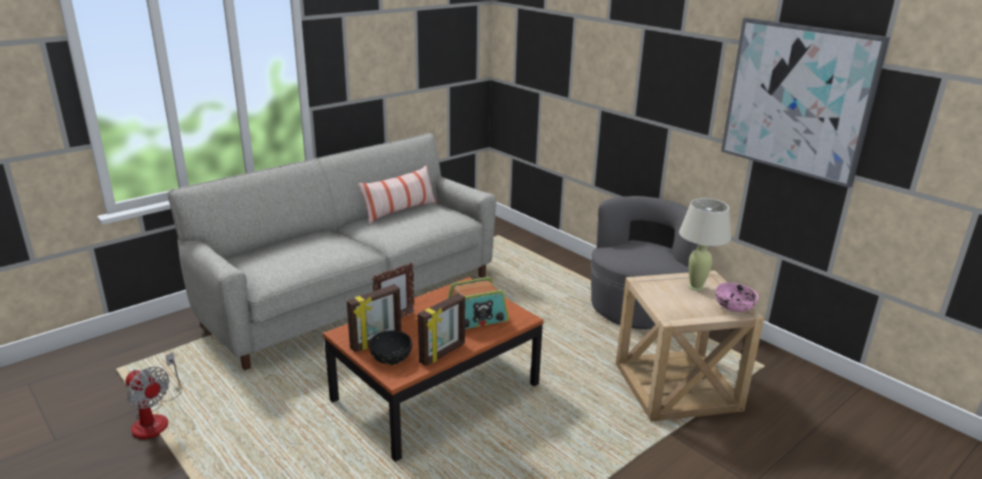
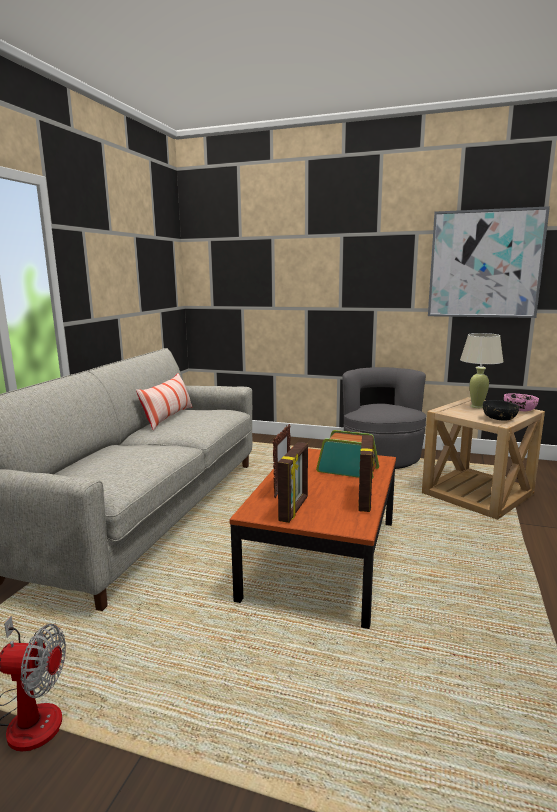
camera: 30 degrees left, 10 degrees down
(391, 358) = (329, 516): black bowl -> black bowl (499, 418)
(476, 318) = (348, 469): radio -> radio turned 105 degrees counterclockwise

